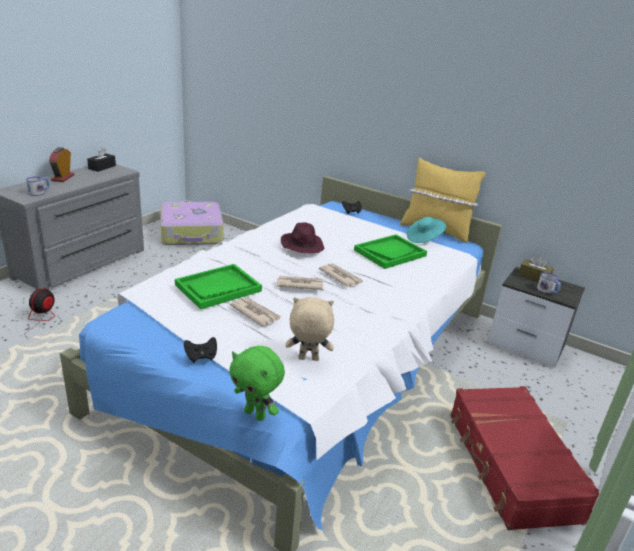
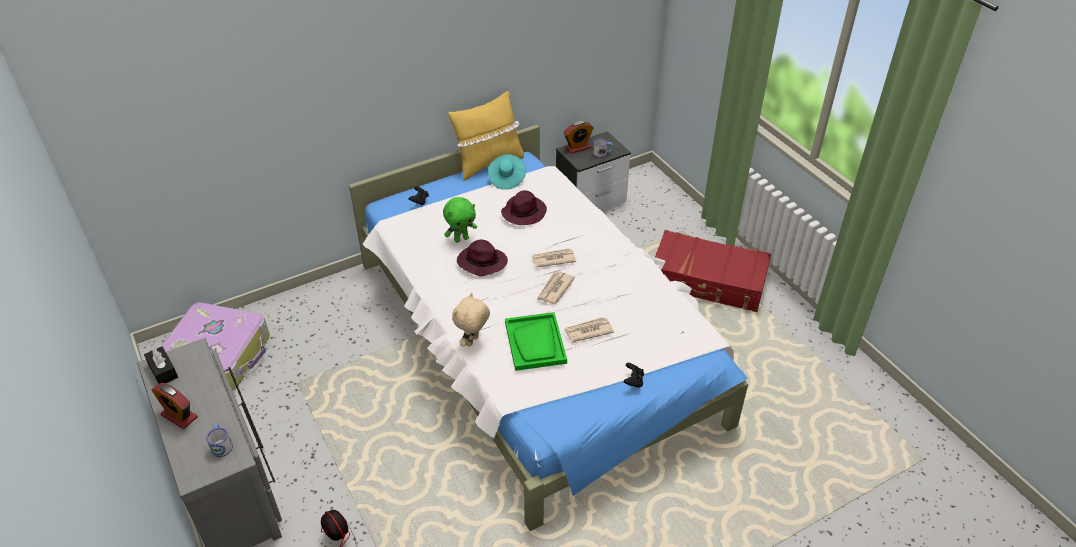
camera: 60 degrees left, 15 degrees up
(256, 414) = (707, 370): green plush toy -> green plush toy (461, 239)
(308, 359) = (662, 322): beige plush toy -> beige plush toy (473, 342)
(390, 253) = (524, 212): green tray -> purple hat
(534, 276) = (577, 147): brown tissue box -> alarm clock

